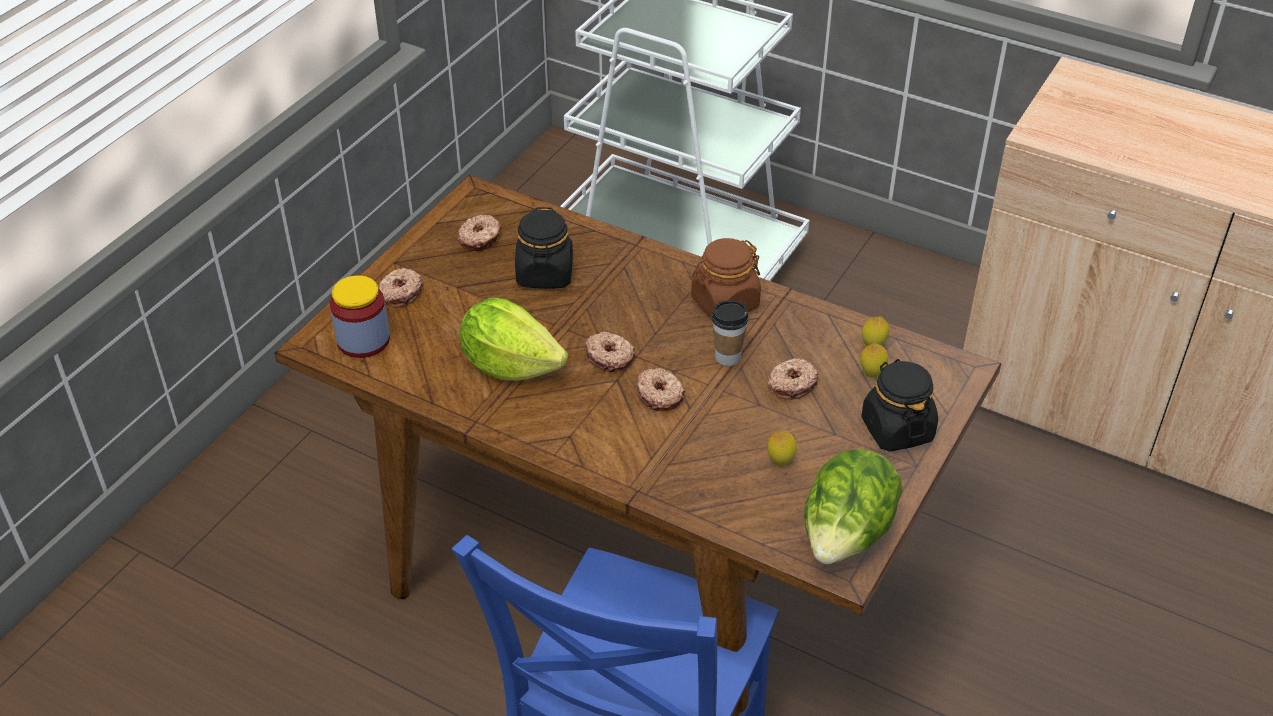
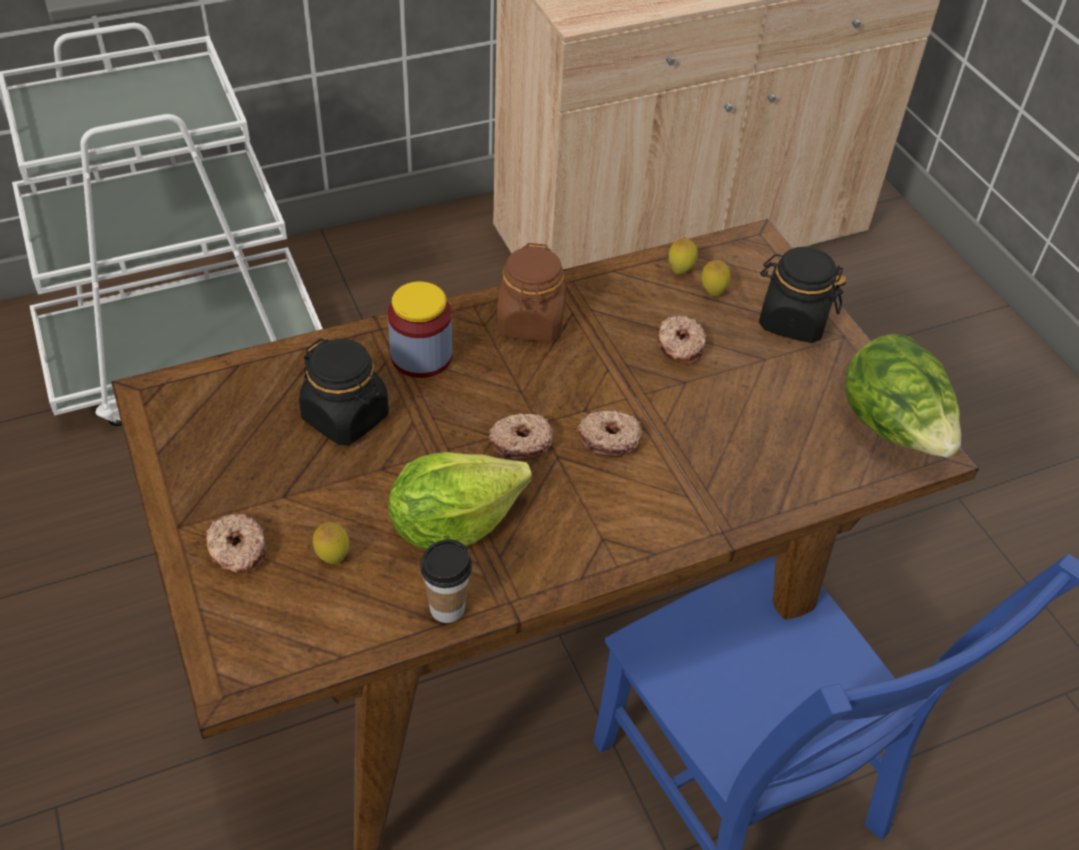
camera: 55 degrees left, 5 degrees up
(363, 340) = (278, 629): jar -> jar (421, 356)
(480, 239) = (230, 433): donut -> none
(727, 357) = (604, 364): cup -> cup (447, 608)
(780, 461) = (769, 412): lemon -> lemon (333, 557)

